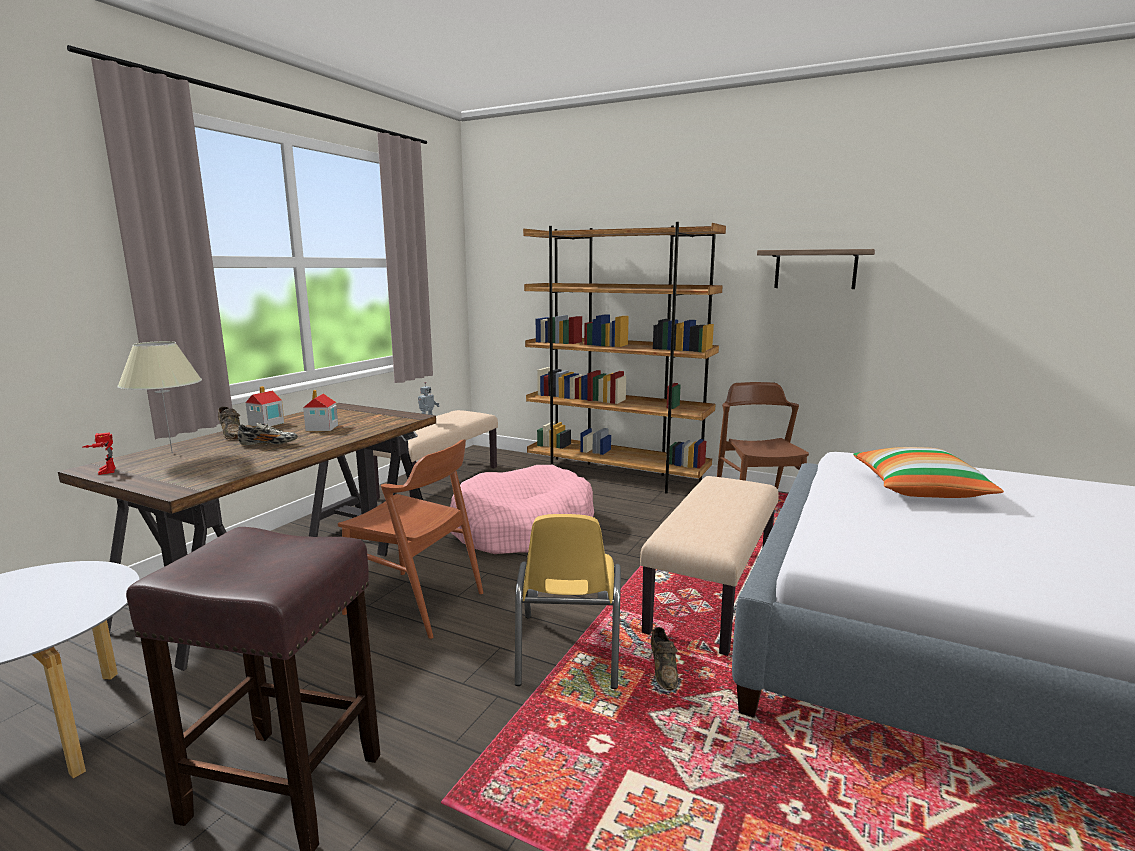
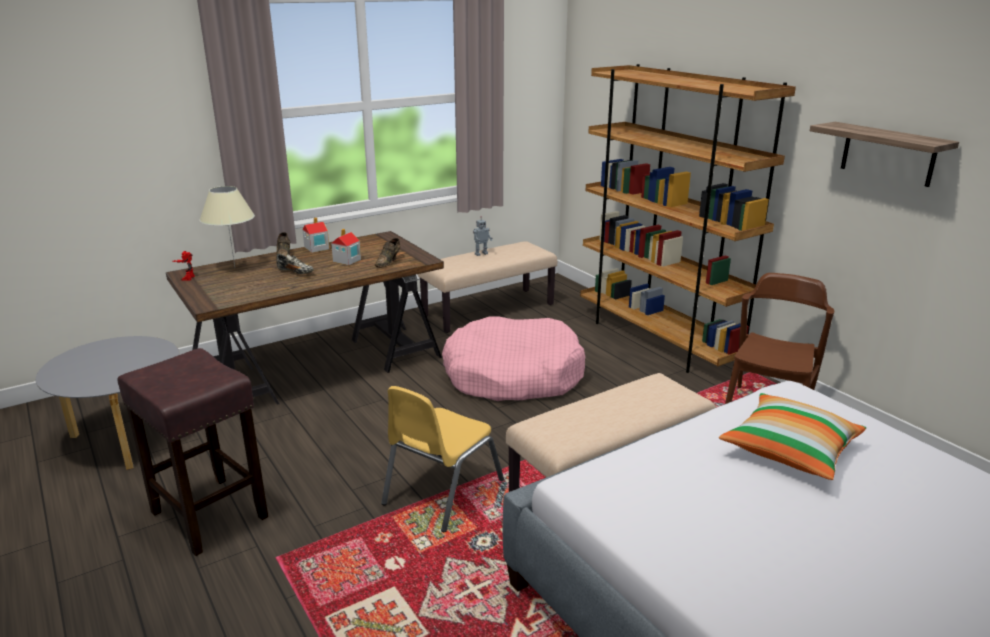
camera: 30 degrees right, 10 degrees up
(415, 603) = (374, 419): brown chair -> none
(663, 671) = (492, 533): brown shoe -> brown shoe (389, 262)

